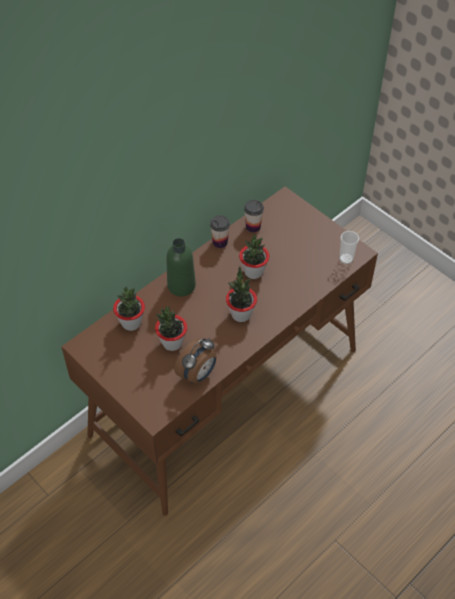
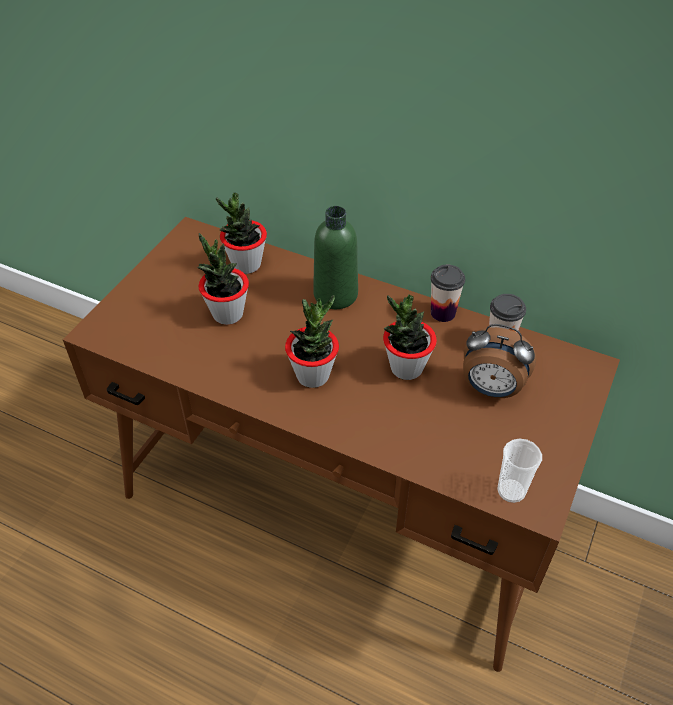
camera: 70 degrees right, 5 degrees down
(198, 374) = (180, 357): alarm clock -> alarm clock (491, 389)

